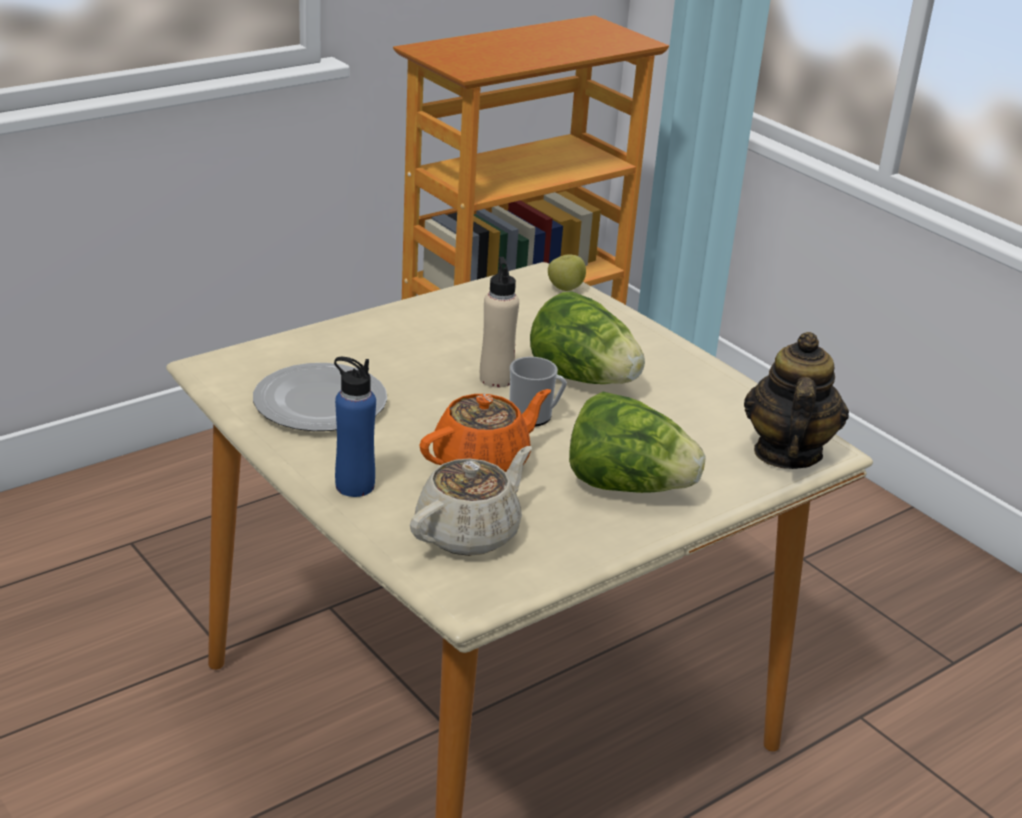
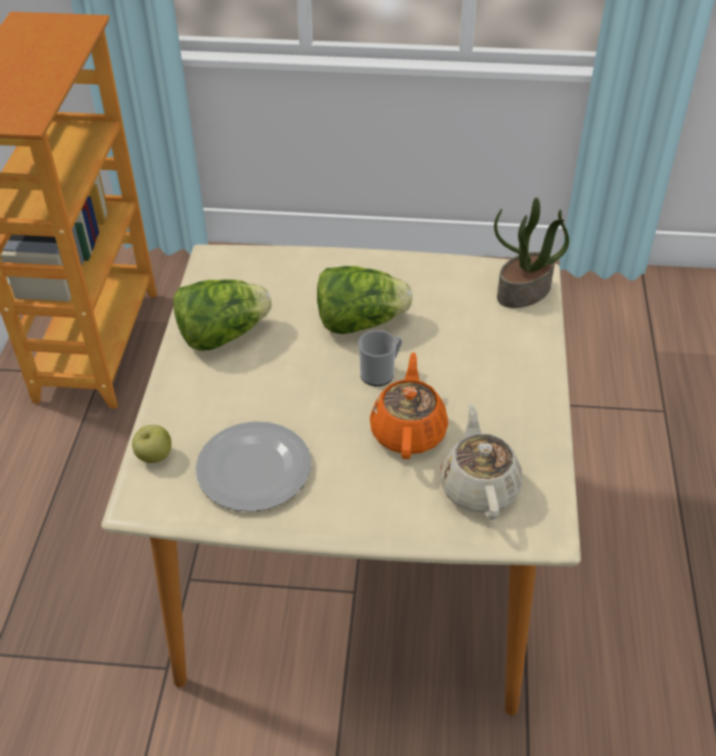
camera: 45 degrees left, 15 degrees up
(354, 486) = (374, 512): blue bottle -> none
(496, 379) = (317, 362): beige bottle -> none
(565, 288) = (243, 258): apple -> apple (154, 456)
(627, 486) = (495, 381): lettuce -> lettuce (223, 335)
(786, 453) = (524, 293): teapot -> potted plant

